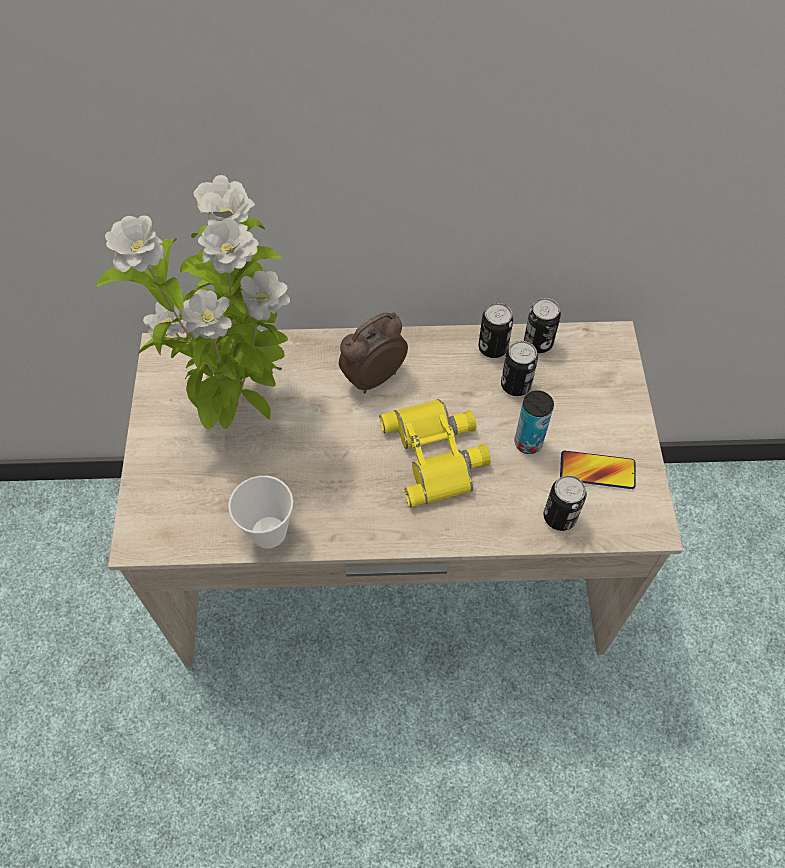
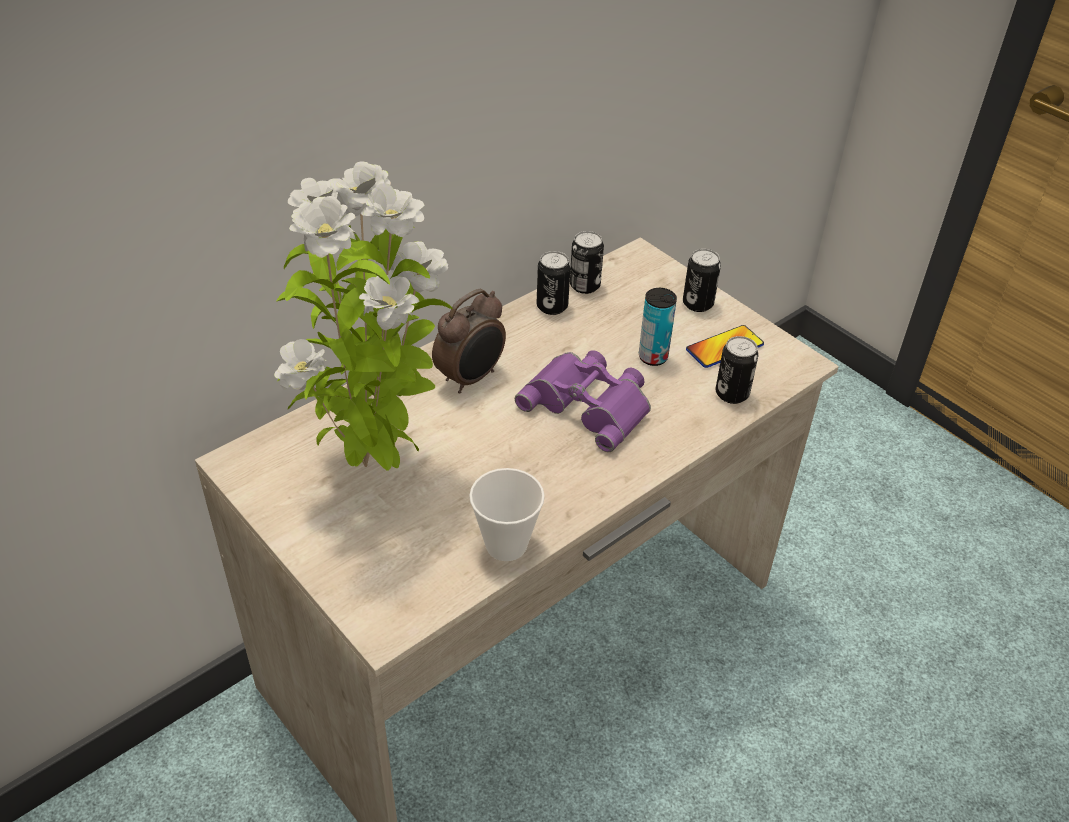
camera: 40 degrees left, 15 degrees down
(372, 377) = (471, 378): alarm clock -> alarm clock turned 150 degrees counterclockwise
(437, 454) = (590, 404): yellow binoculars -> purple binoculars
(515, 385) = (599, 323): can -> can (698, 304)

